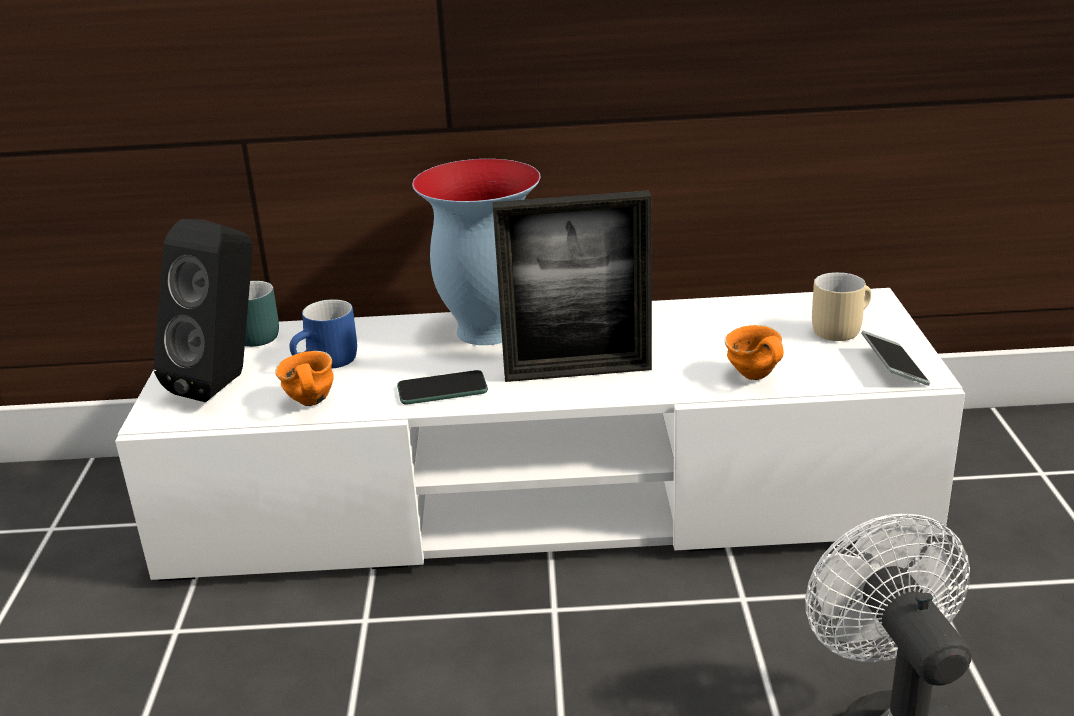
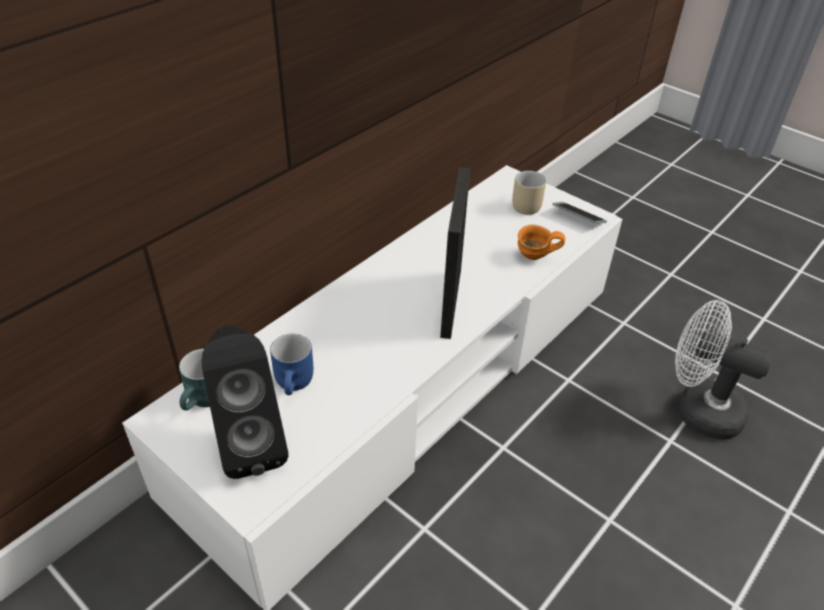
camera: 50 degrees left, 15 degrees up
(307, 404) = (337, 423): orange mug -> none
(442, 389) = (399, 359): phone -> none
(487, 331) = (356, 301): vase -> none
(577, 372) = (451, 302): picture frame -> picture frame turned 150 degrees clockwise

